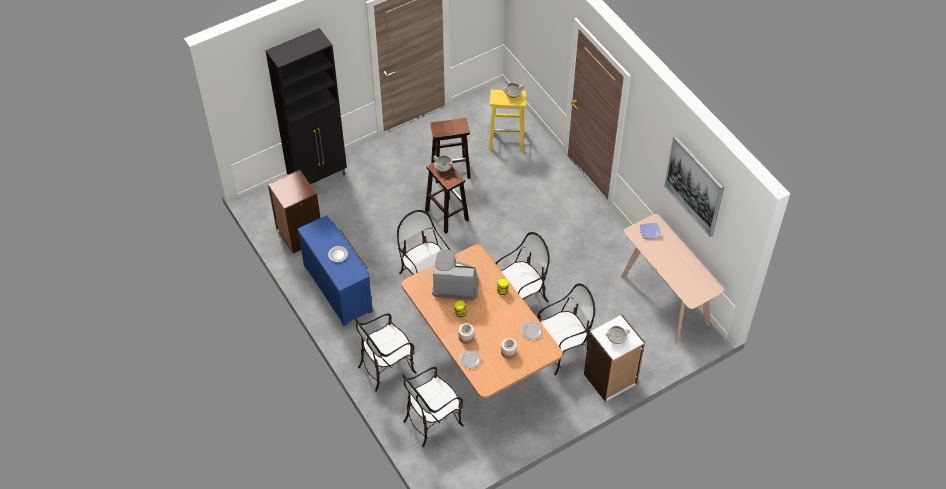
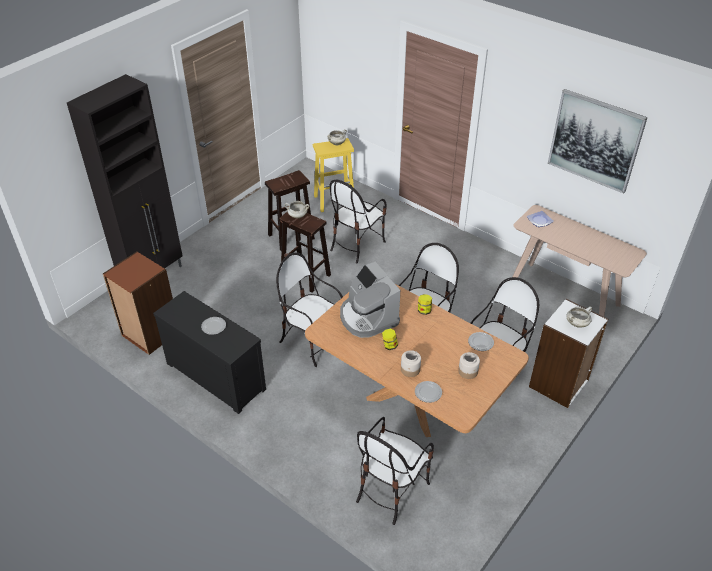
camera: 20 degrees left, 10 degrees down
(339, 287) = (217, 374): blue dresser -> black dresser
(387, 367) = (308, 445): chair -> chair (356, 244)
(455, 283) = (367, 317): coffee machine -> coffee machine turned 105 degrees counterclockwise

